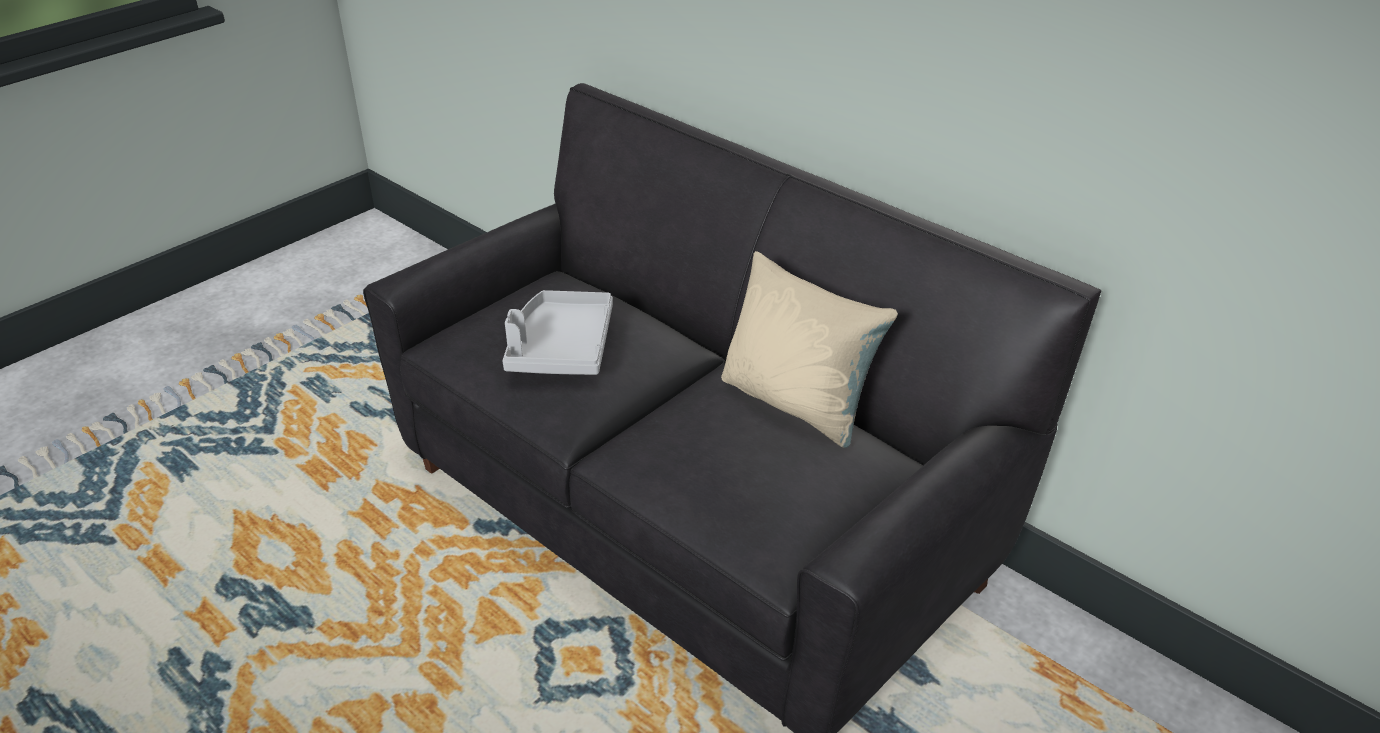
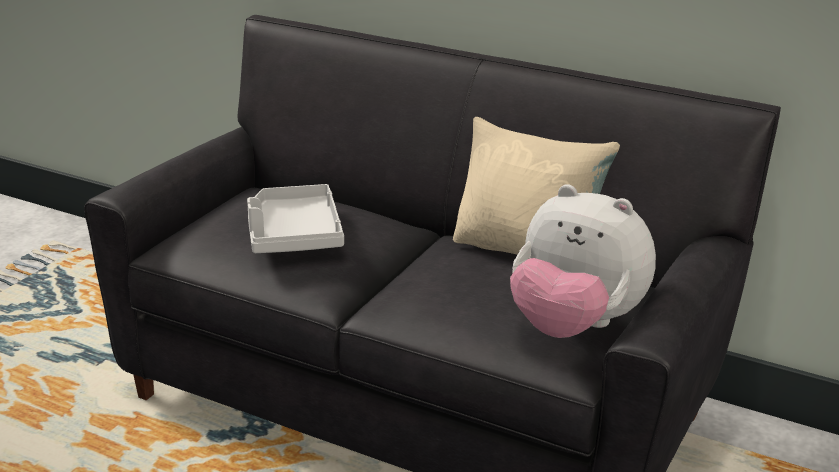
camera: 15 degrees left, 10 degrees down
(801, 515) = (574, 326): none -> plush toy

